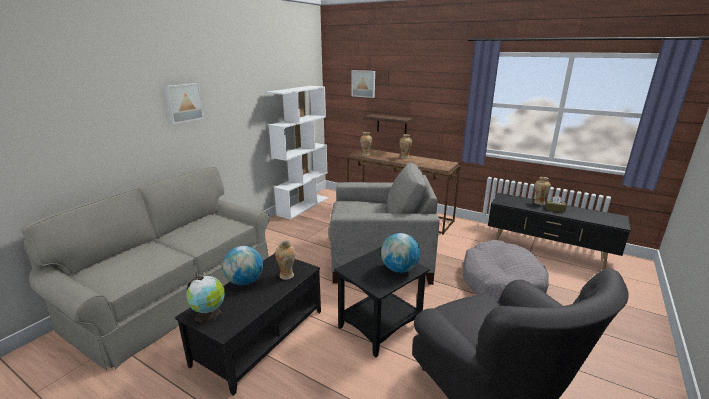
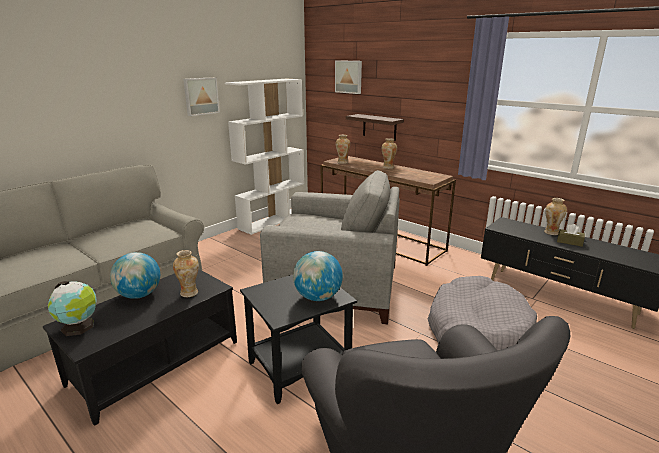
camera: 10 degrees right, 0 degrees up
(183, 103) = (116, 89): picture -> picture (201, 96)

